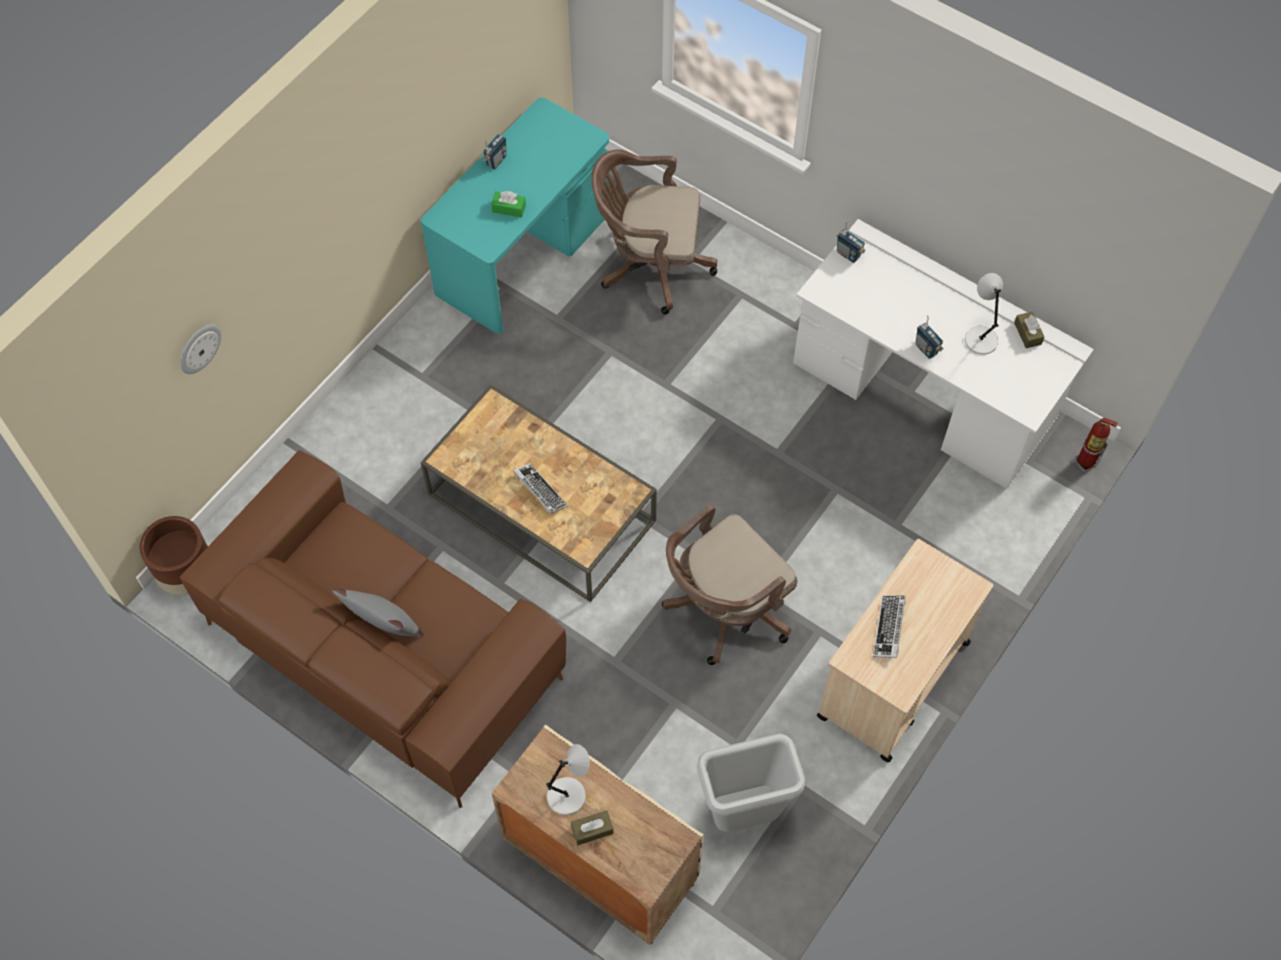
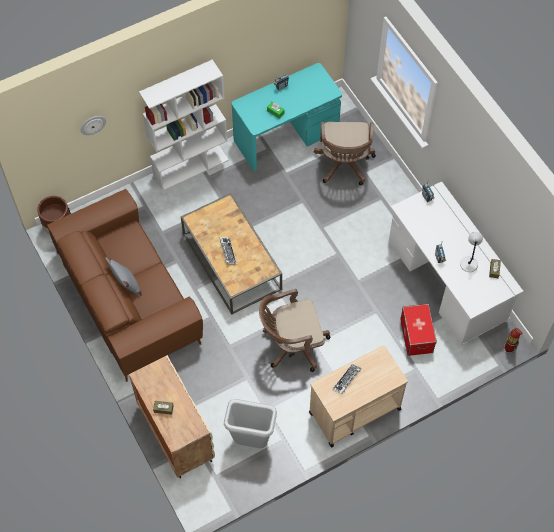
camera: 25 degrees right, 0 degrees up
(382, 371) = (191, 167): none -> white bookcase
(568, 795) = (161, 389): grey table lamp -> none
(650, 265) = (344, 165): brown office chair -> brown office chair turned 120 degrees counterclockwise
(926, 504) = (416, 336): none -> storage box

